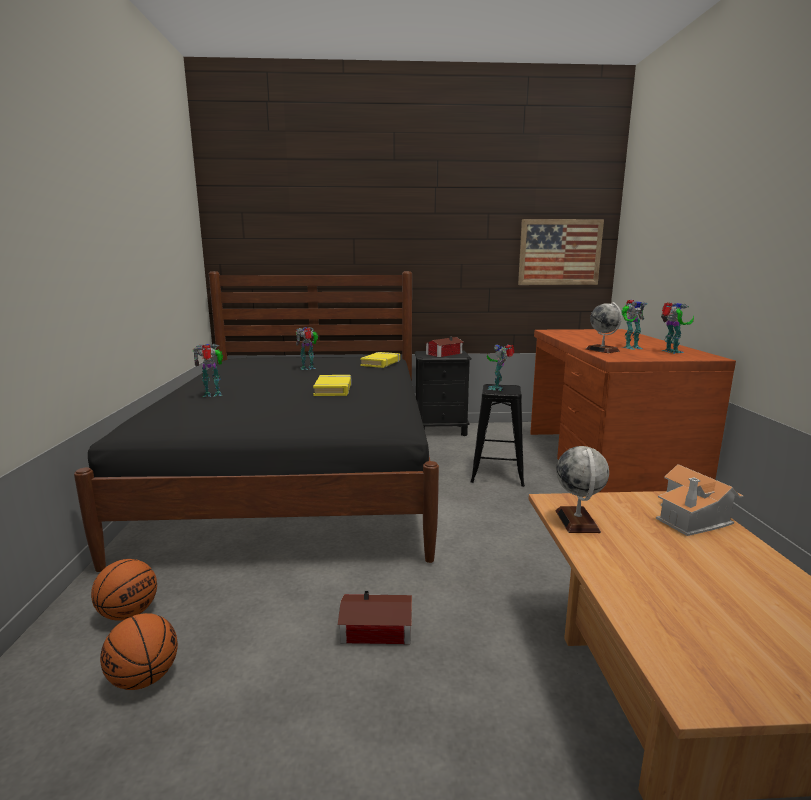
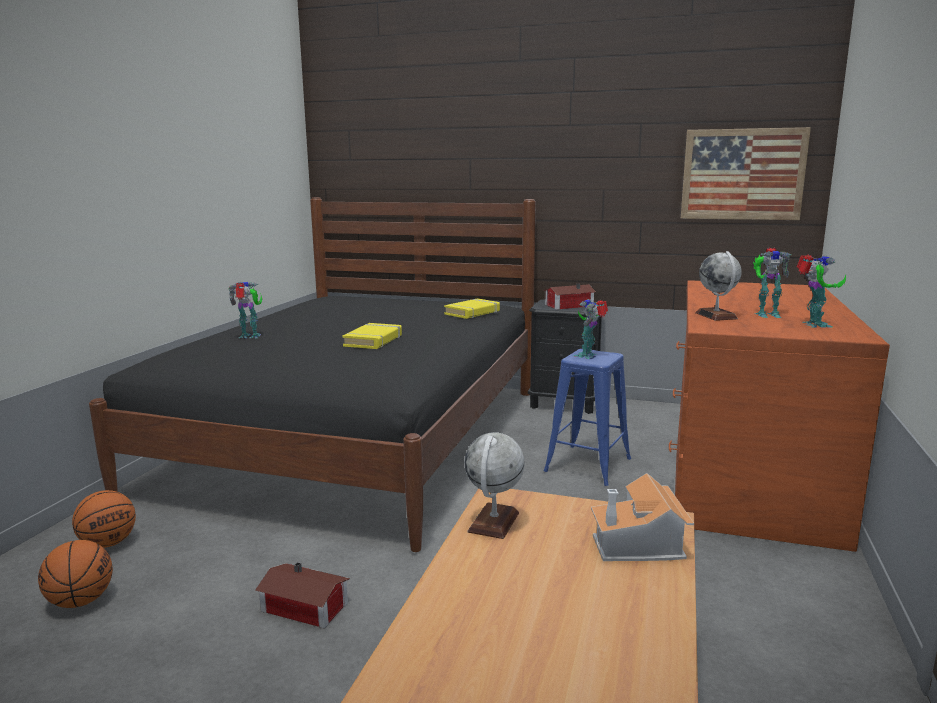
camera: 20 degrees right, 0 degrees up
(308, 368) = (382, 314): toy robot -> none
(497, 473) = (588, 465): black stool -> blue stool

